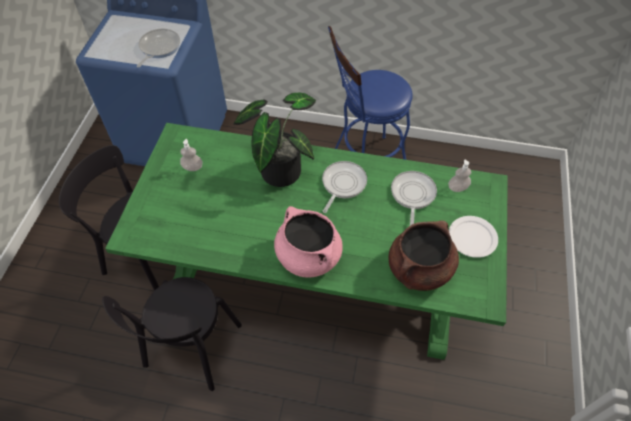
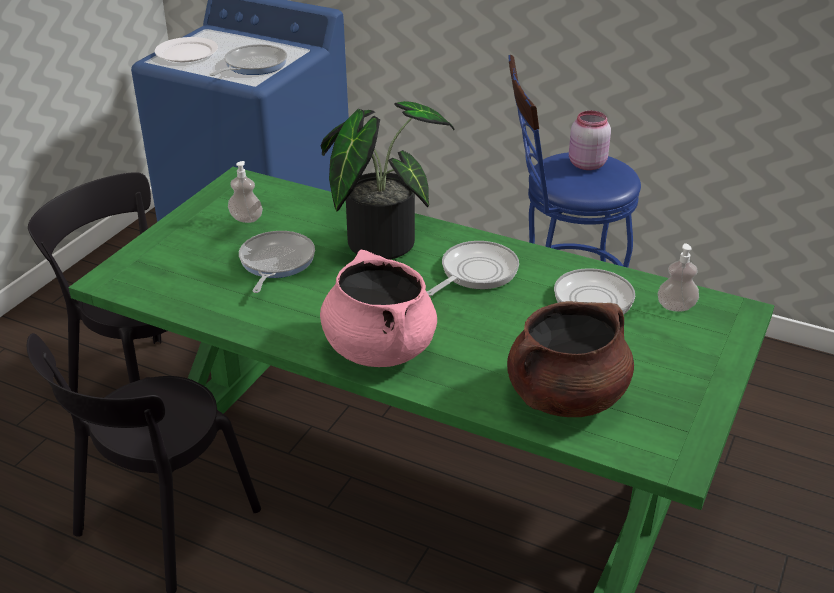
camera: 15 degrees right, 20 degrees down
(224, 201) = (275, 262): none -> frying pan
(378, 82) = (585, 164): none -> pink jar
(472, 237) = (679, 373): white plate -> white plate (187, 52)

